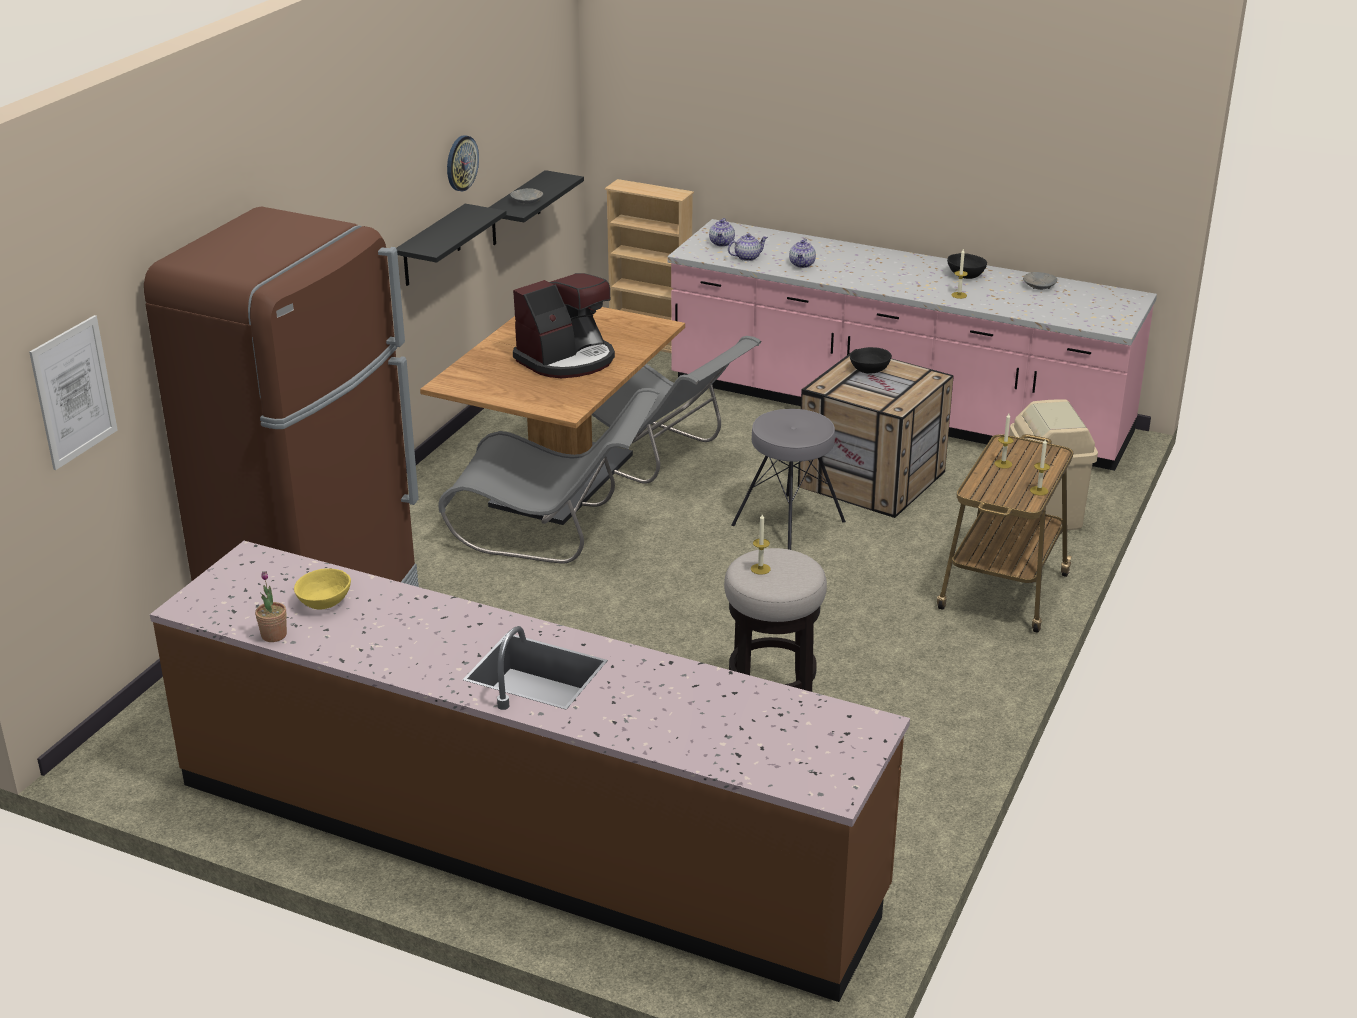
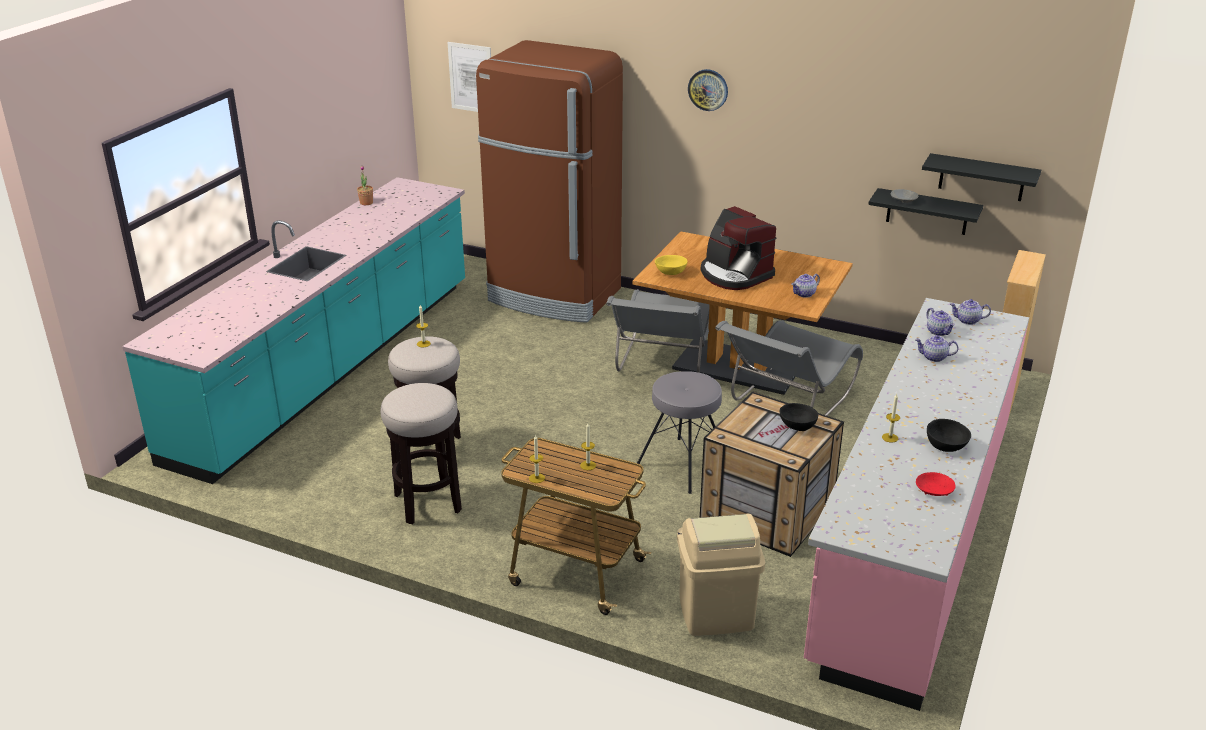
camera: 90 degrees right, 0 degrees up
(325, 602) = (394, 211): yellow bowl -> yellow bowl (671, 273)
(431, 246) = (801, 177): black shelf -> black shelf (982, 177)
(461, 163) = (855, 137): wall clock -> wall clock (708, 89)
(523, 839) = (330, 367): brown counter -> turquoise counter
(624, 325) = (804, 294): none -> teapot
(894, 704) = (427, 503): none -> stool
(1039, 286) = (934, 490): grey bowl -> red bowl

